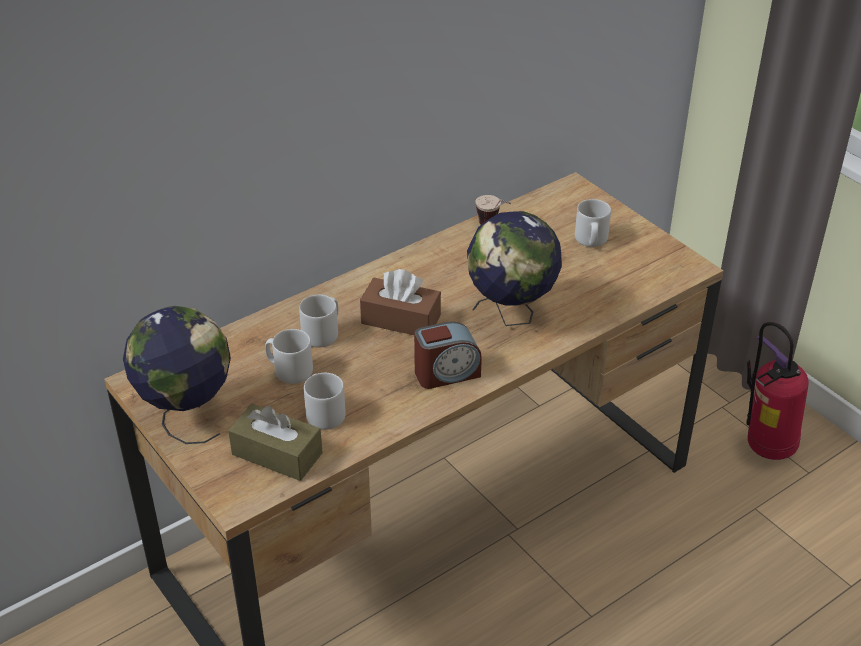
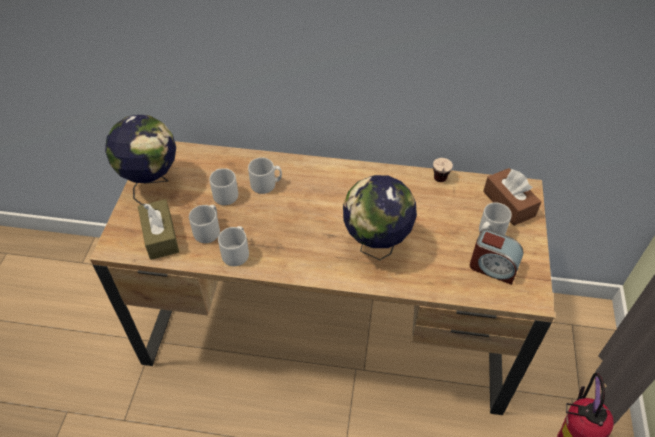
camera: 45 degrees right, 10 degrees up
(385, 410) = (237, 253): none -> grey mug
(401, 319) = (314, 205): brown tissue box -> brown tissue box (508, 203)
(446, 373) = (294, 255): alarm clock -> alarm clock (493, 267)

